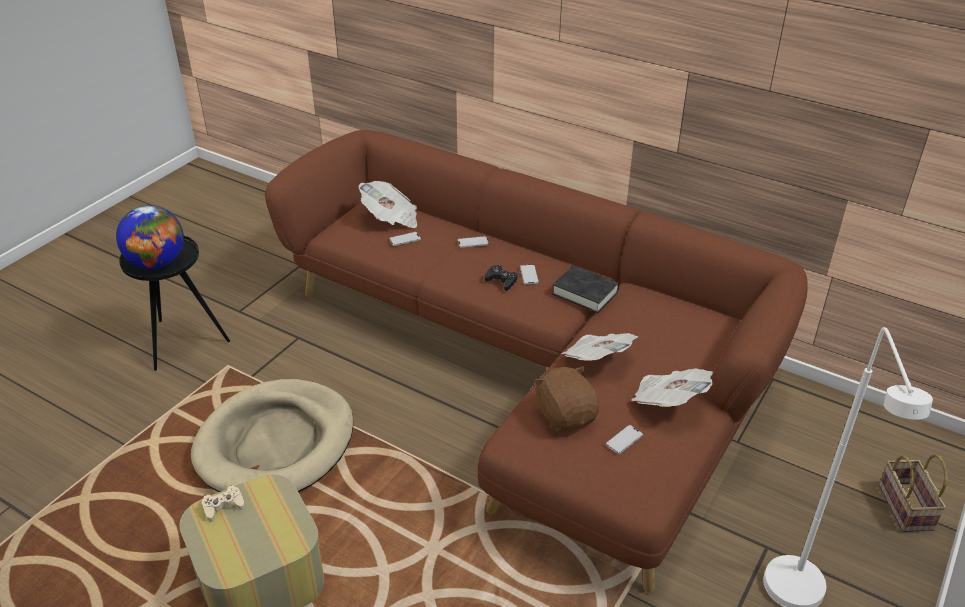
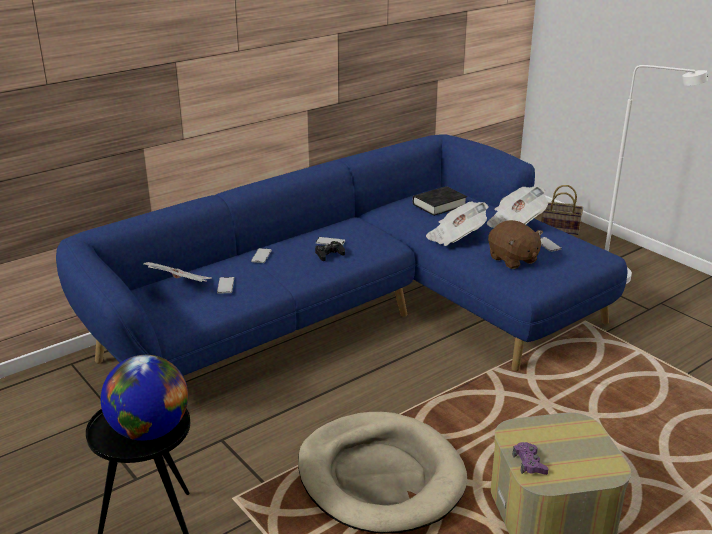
camera: 70 degrees left, 10 degrees down
(223, 506) = (529, 463): beige game controller -> purple game controller
(536, 366) = (360, 315): brown sofa -> blue sofa
(566, 415) = (513, 259): brown plush toy -> brown plush toy turned 120 degrees counterclockwise
(585, 293) = (370, 227): black book -> black book (439, 205)

